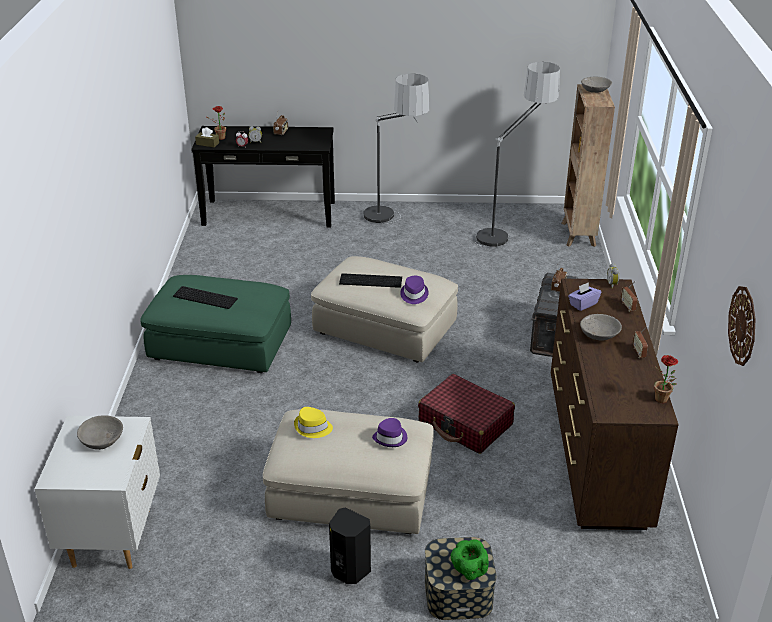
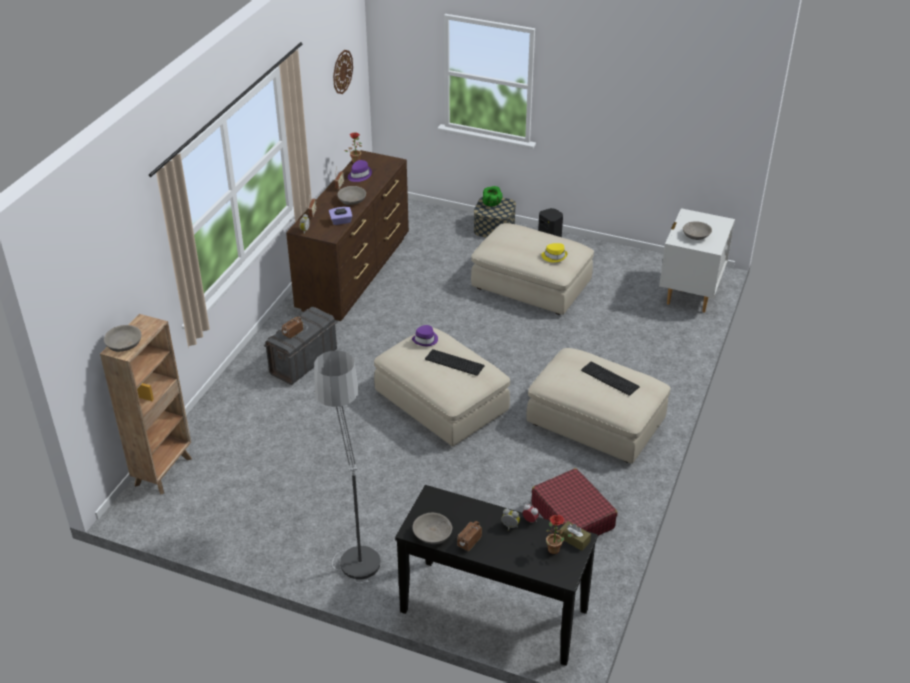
camera: 160 degrees left, 5 degrees up
(221, 343) = (595, 422): green ottoman -> beige ottoman
(308, 131) = (432, 535): none -> grey bowl
(391, 438) = (506, 240): purple hat -> purple hat (359, 175)
(465, 424) = (428, 309): red suitcase -> red suitcase (572, 516)
(509, 231) = (230, 497): floor lamp -> none

